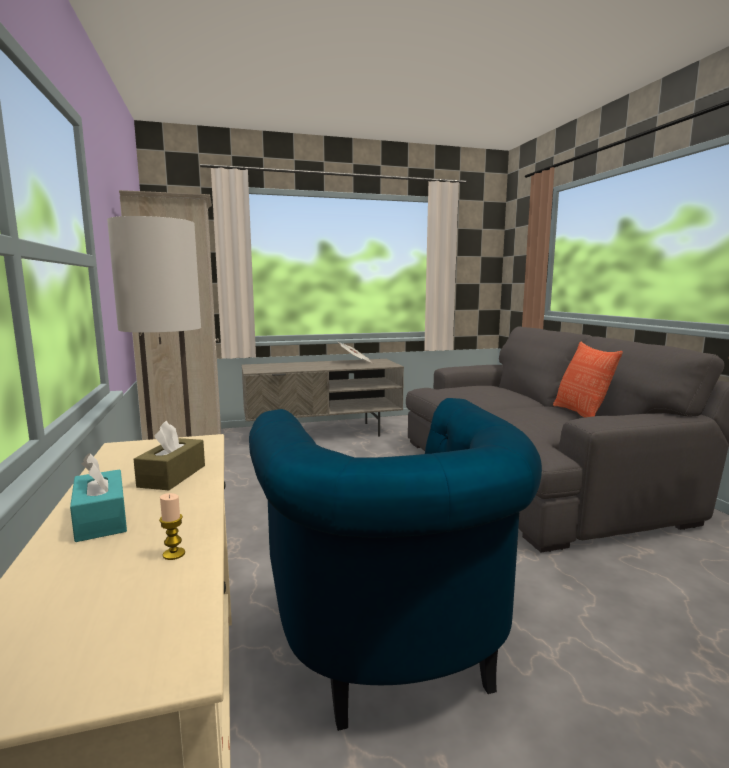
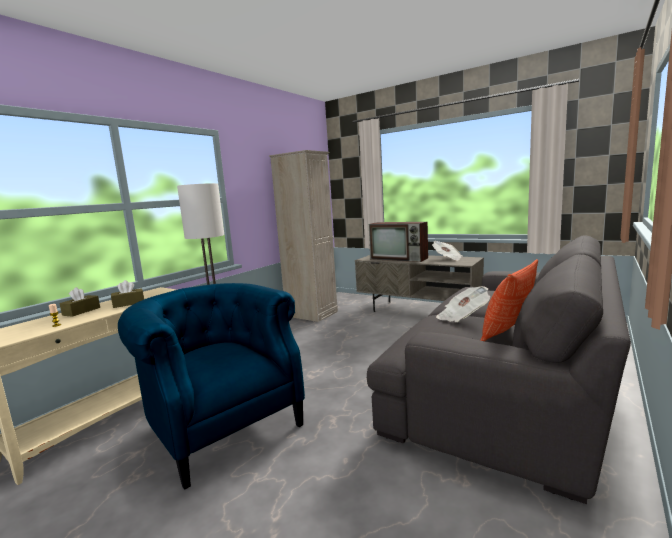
camera: 50 degrees right, 0 degrees up
(101, 519) = (81, 311): turquoise tissue box -> brown tissue box
(302, 367) = (399, 259): none -> television
(388, 642) = (221, 426): blue armchair -> blue armchair turned 105 degrees clockwise
(521, 408) = (462, 317): none -> newspaper

